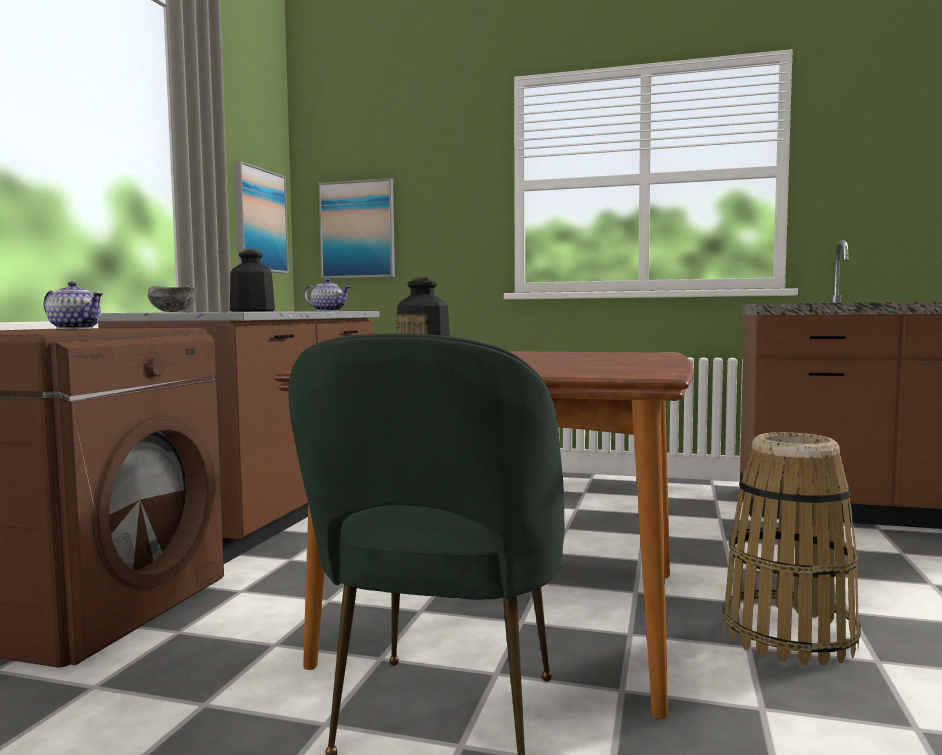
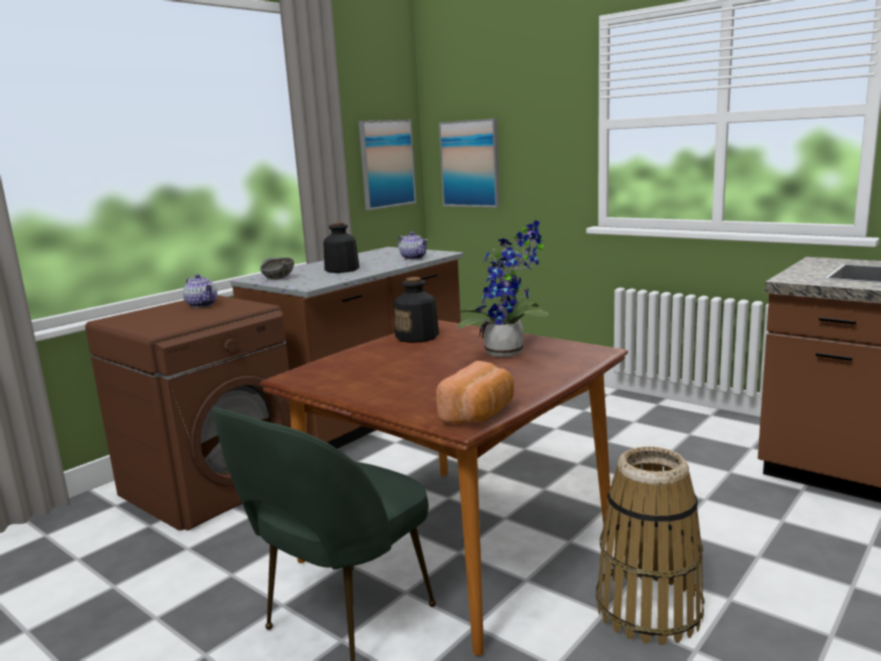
camera: 25 degrees right, 10 degrees up
(565, 356) = (509, 353): none -> potted plant
(649, 371) = (480, 414): none -> bread

